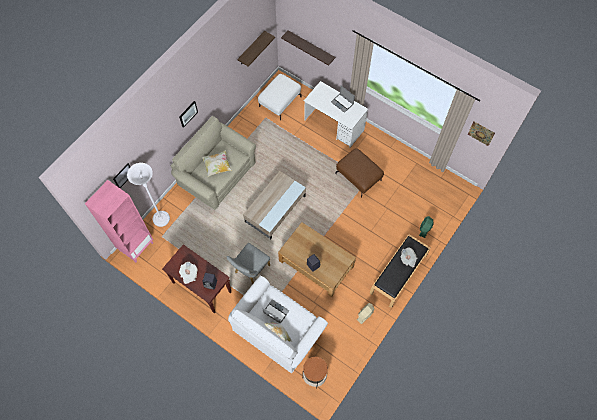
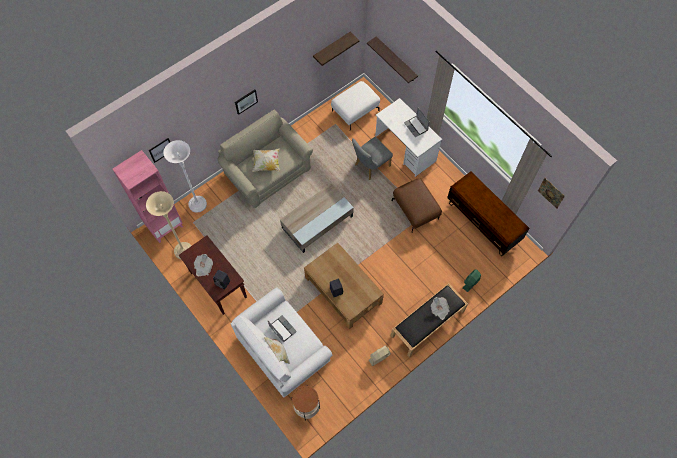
camera: 15 degrees right, 0 degrees up
(160, 265) = (183, 251): none -> beige floor lamp
(250, 271) = (272, 280): grey chair -> grey chair (370, 166)
(420, 175) = (482, 223): none -> brown tv stand

